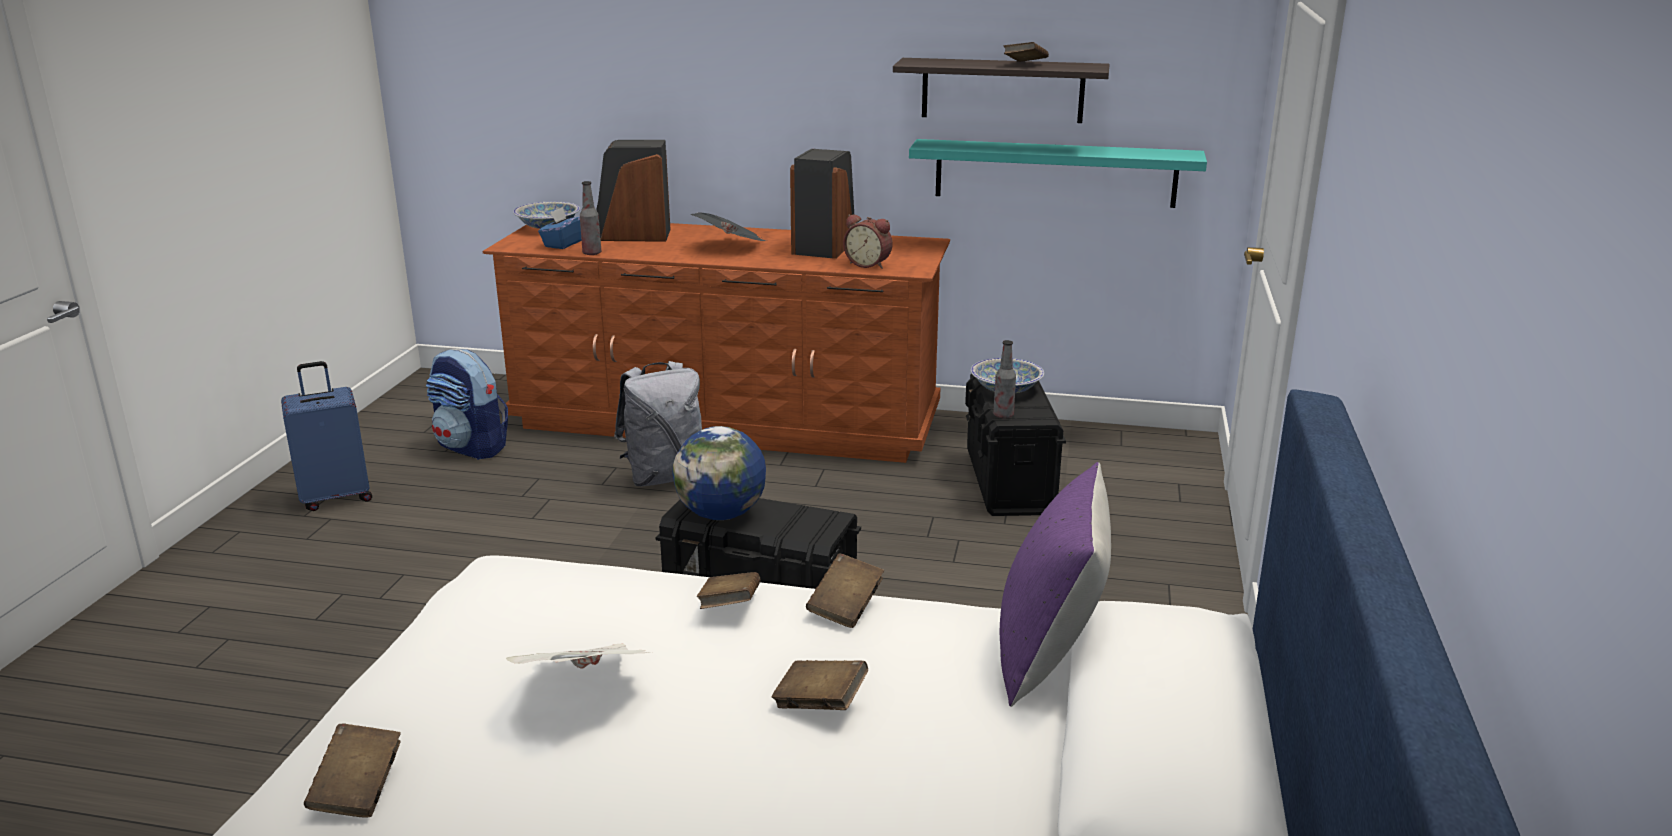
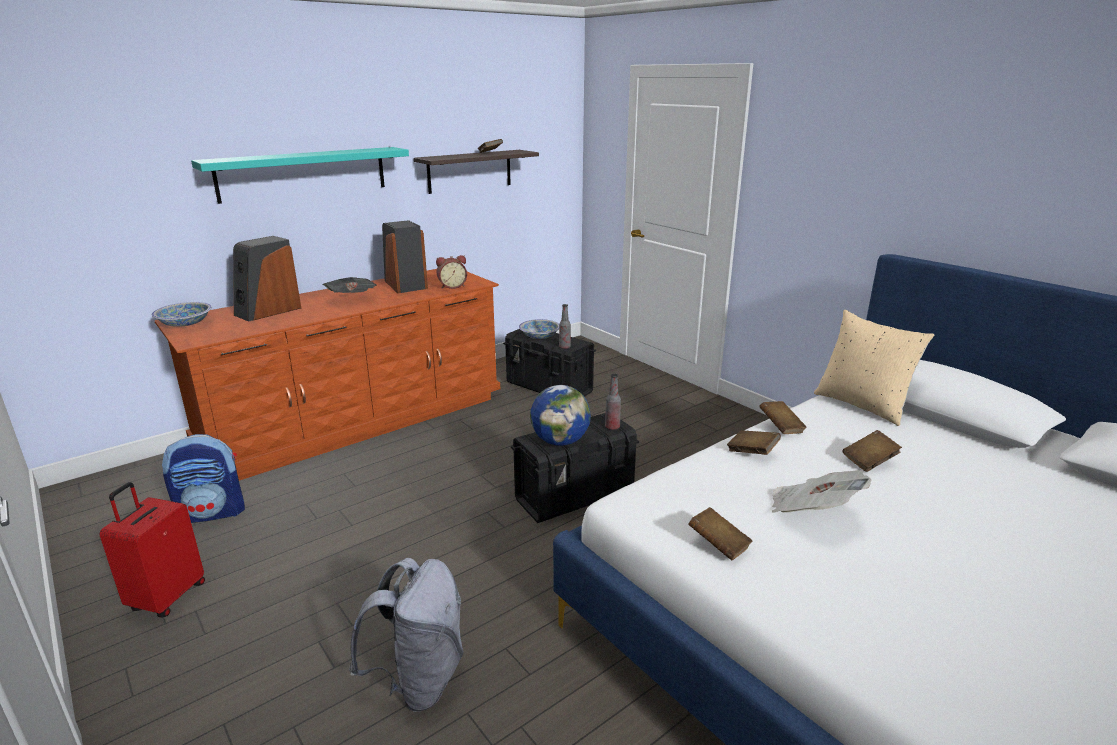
camera: 50 degrees left, 0 degrees up
(336, 497) = (166, 597): blue suitcase -> red suitcase
(358, 790) = (865, 622): brown book -> brown book (718, 545)
(563, 244) = (231, 329): blue tissue box -> none
(592, 253) = (271, 327): bottle -> bottle (612, 427)
(664, 477) = (384, 463): grey backpack -> grey backpack (419, 680)
(1049, 656) = (862, 405): purple pillow -> beige pillow
(1055, 173) = (500, 215): turquoise shelf -> turquoise shelf (303, 174)

